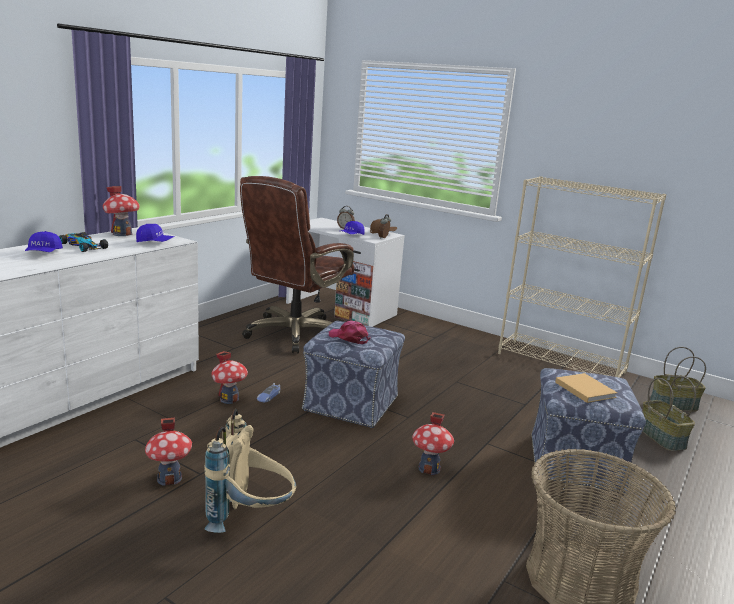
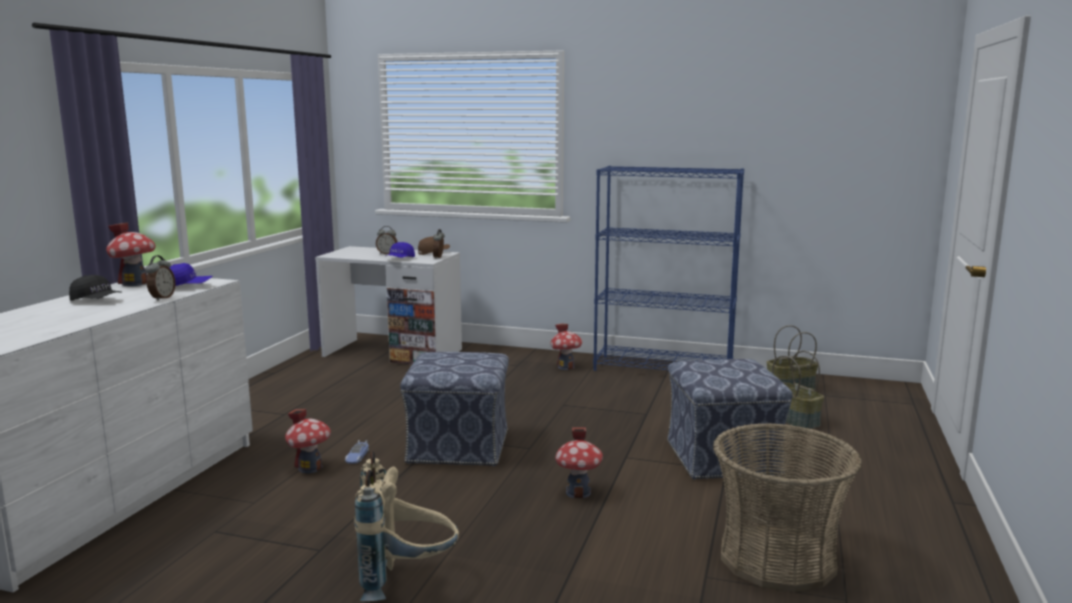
camera: 15 degrees left, 5 degrees down
(43, 253) = (52, 314): blue cap -> none
(83, 246) = (96, 300): toy car -> black cap
(128, 250) = (161, 298): none -> alarm clock
(169, 478) = (284, 562): toy house -> toy house (566, 367)
(294, 333) = (351, 386): brown office chair -> none
(349, 338) = (451, 366): pink cap -> none
(561, 363) = (664, 369): beige bookcase -> blue bookcase
(584, 389) = (722, 373): beige book -> none

